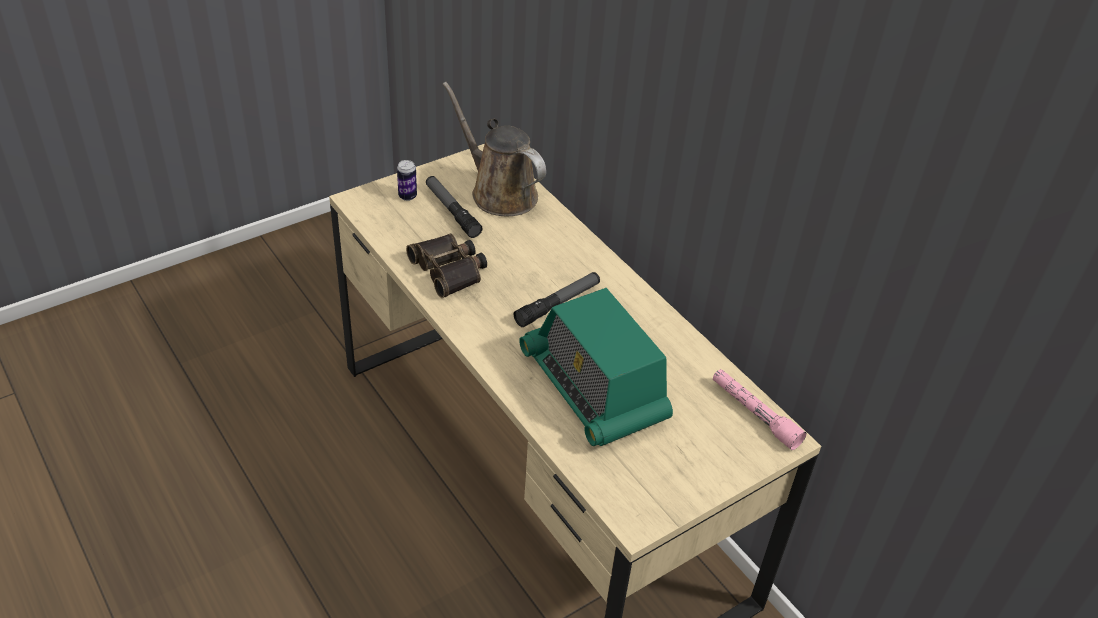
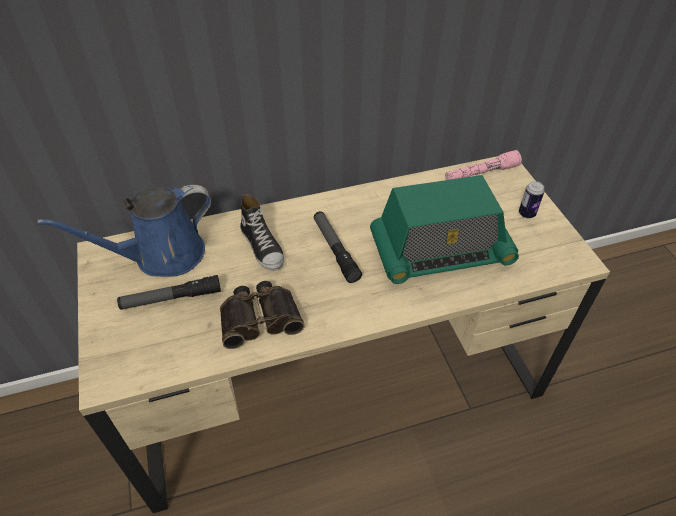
camera: 70 degrees left, 5 degrees up
(407, 196) = (125, 332): can -> can (526, 214)
(499, 192) = (162, 256): brown watering can -> blue watering can
(540, 252) = (263, 246): none -> shoe

